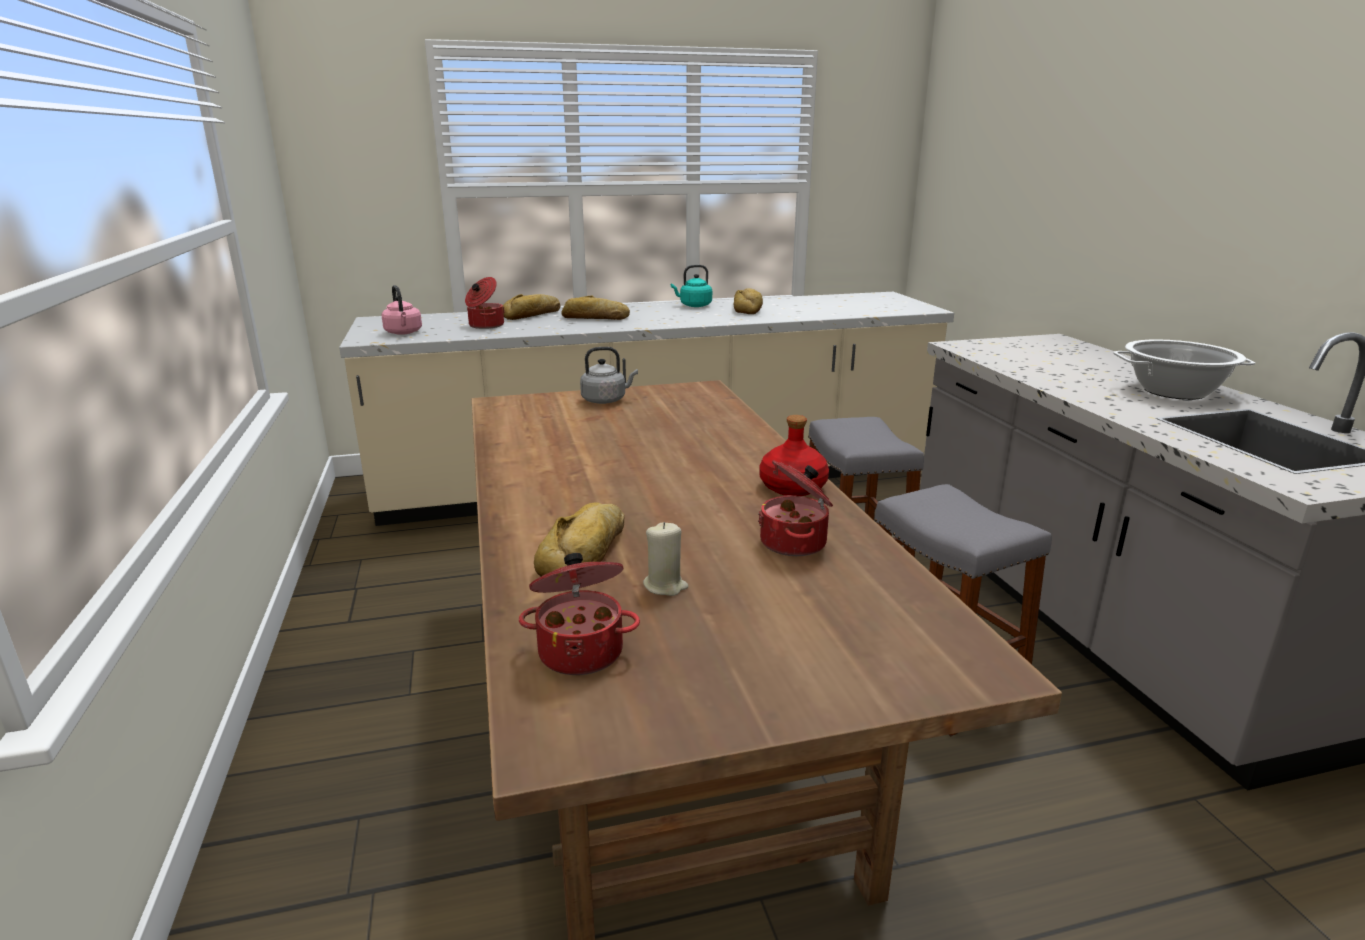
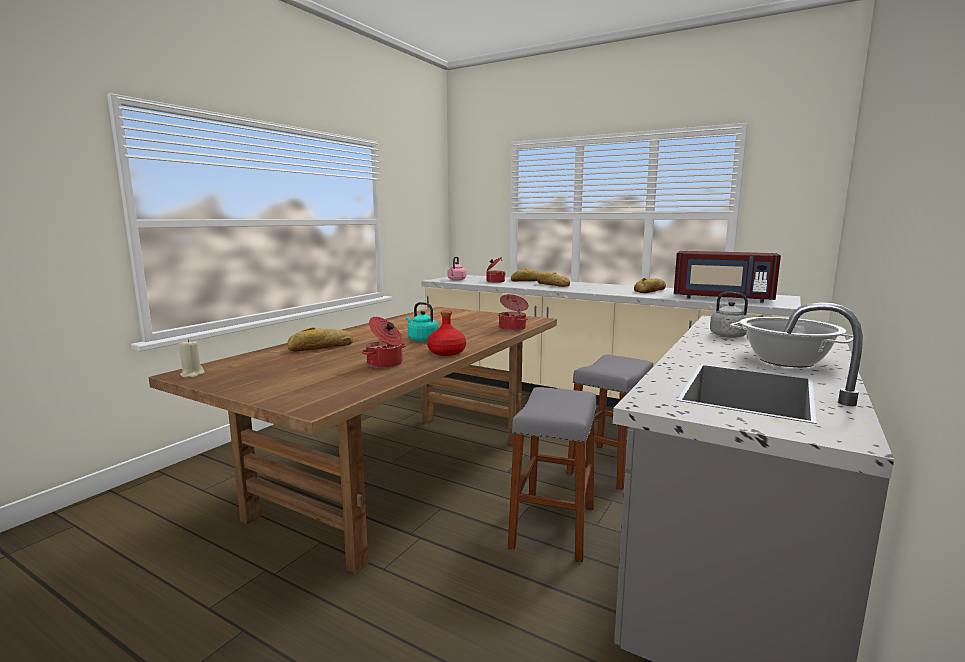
camera: 45 degrees right, 10 degrees down
(581, 651) = (245, 363): cooking pot -> cooking pot (513, 328)
(606, 400) = (479, 315): grey kettle -> grey kettle (731, 336)
(665, 586) = (311, 359): beige candle -> beige candle (192, 374)
(694, 305) = (624, 286): turquoise kettle -> turquoise kettle (421, 339)
(852, 309) = (722, 298): none -> red microwave

